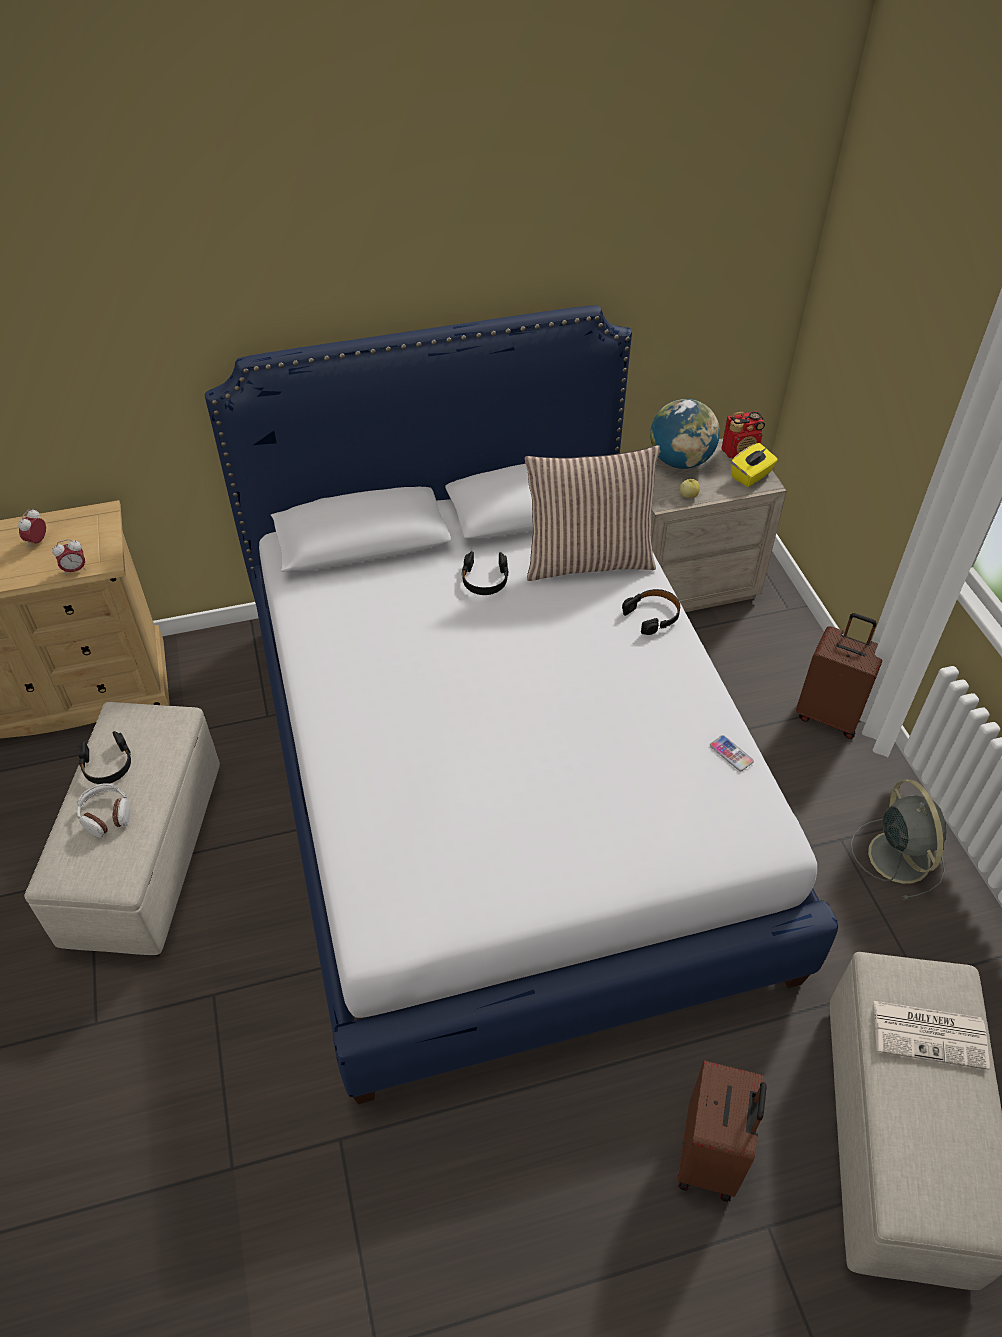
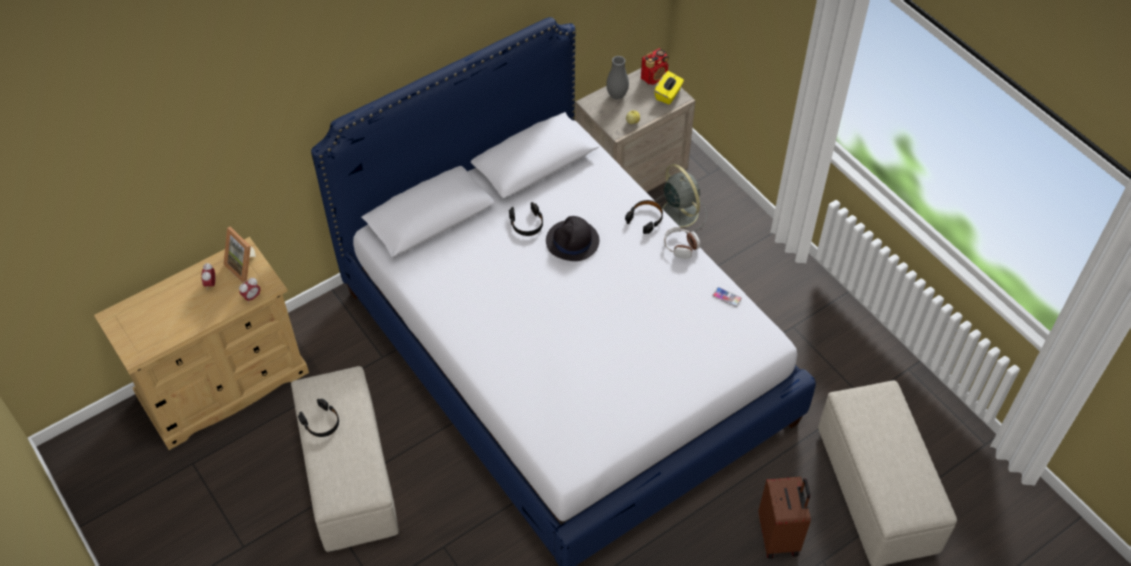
camera: 20 degrees left, 5 degrees up
(91, 532) = (245, 266): none -> picture frame
(106, 815) = (341, 454): headphones -> headphones (680, 246)
(536, 618) = (572, 241): none -> black hat
(588, 560) = (588, 190): pillow -> none
(680, 461) = (617, 95): globe -> grey vase
(829, 714) = (760, 244): brown suitcase -> none
(897, 854) = (830, 326): grey fan -> grey fan (678, 212)
(931, 1034) = (882, 425): newspaper -> none

